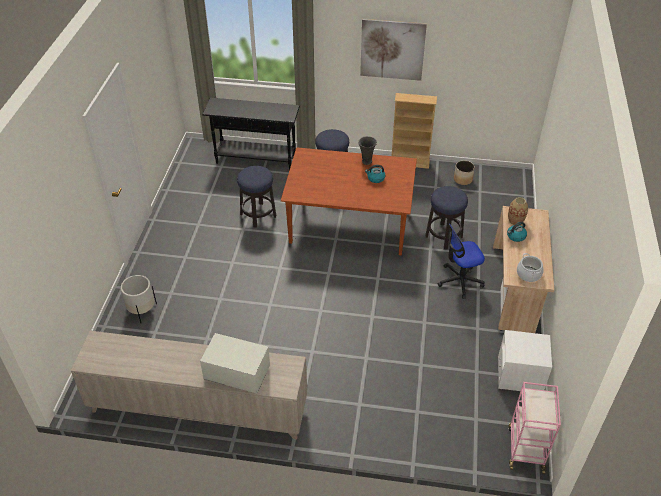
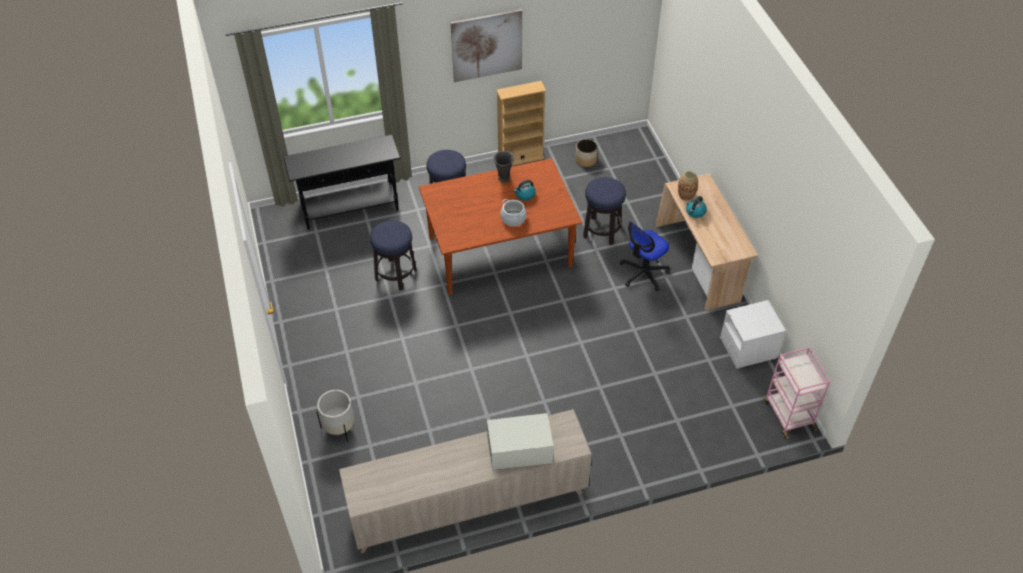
camera: 25 degrees left, 5 degrees up
(528, 274) = (727, 247): cooking pot -> cooking pot (513, 218)

